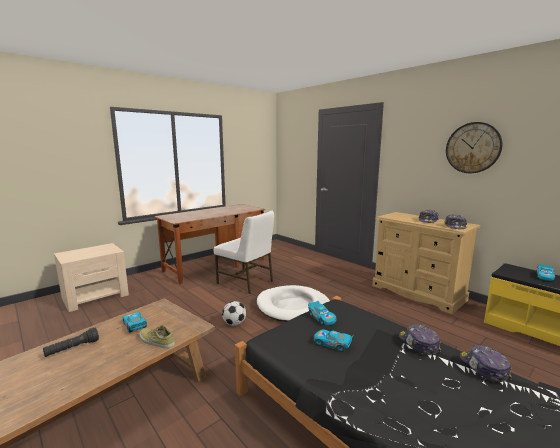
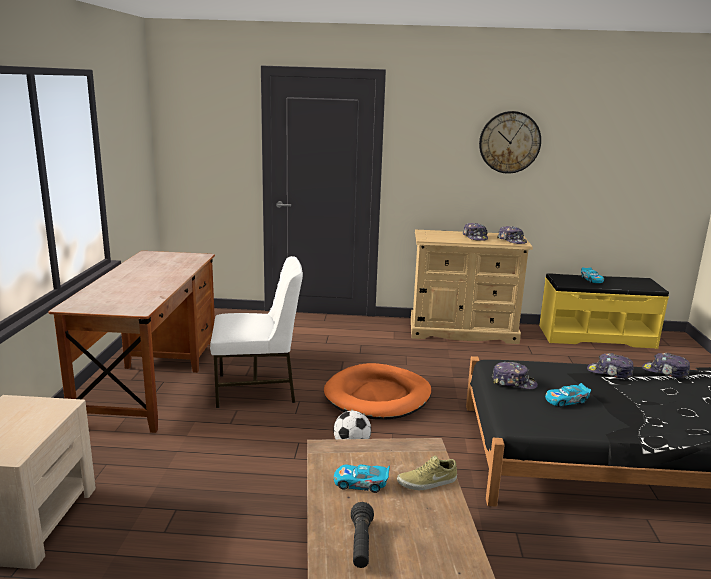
camera: 45 degrees left, 5 degrees up
(293, 307) = (378, 396): white dog bed -> orange dog bed
(322, 318) = (513, 382): toy car -> cap

